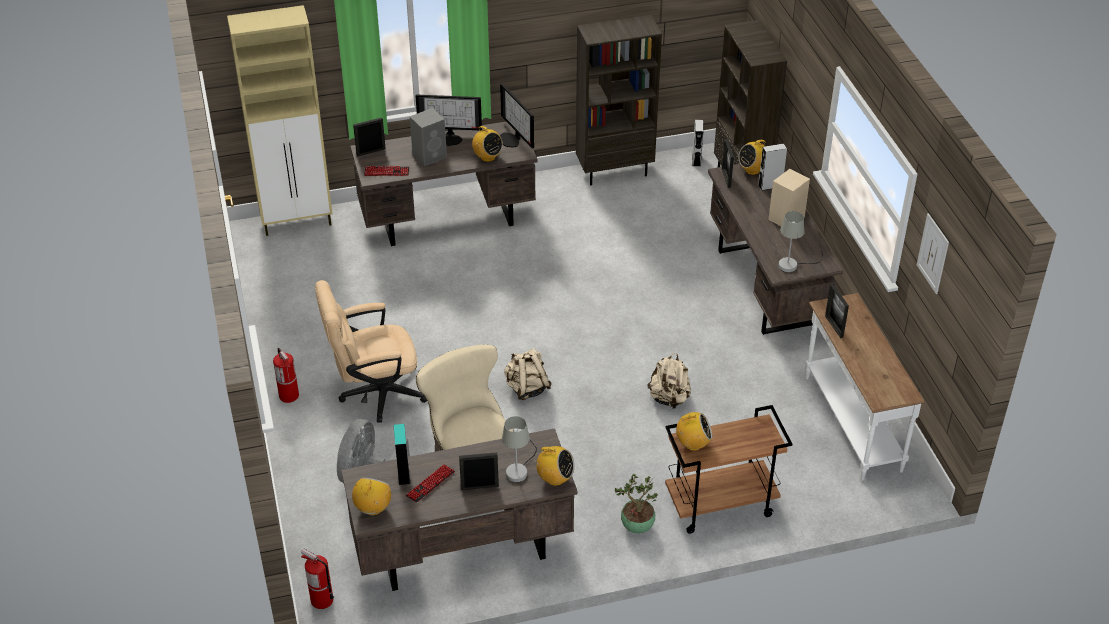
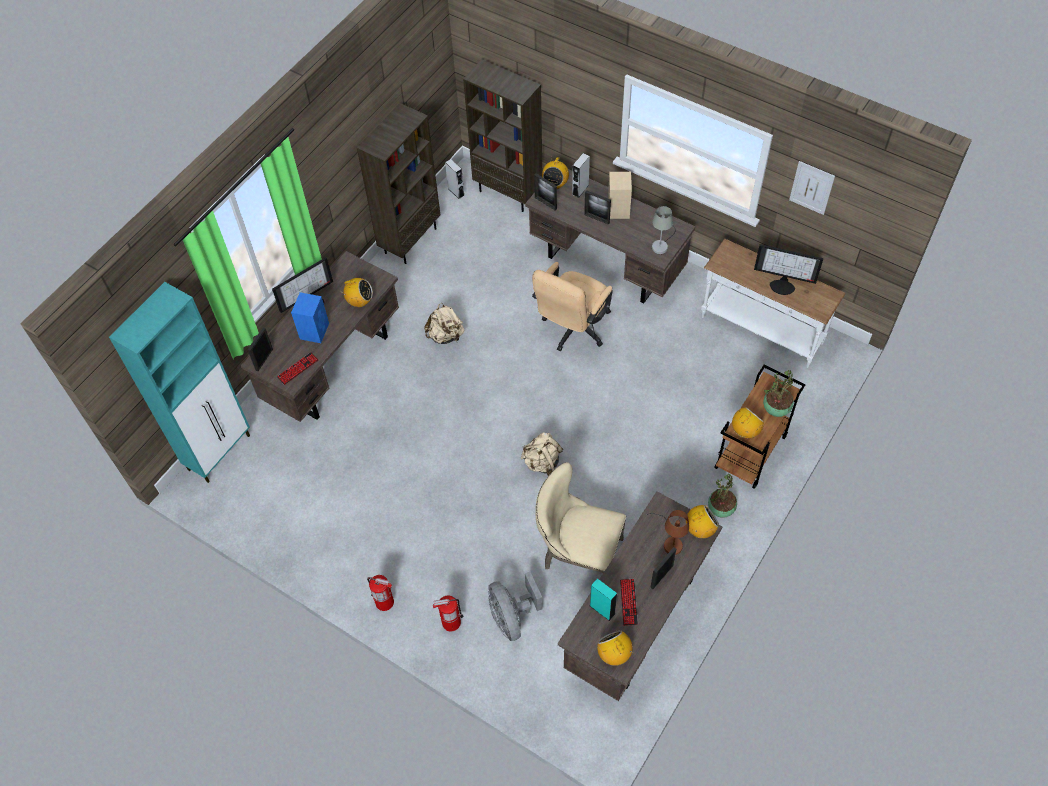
camera: 40 degrees left, 15 degrees up
(298, 222) = (220, 452): beige cabinet -> turquoise cabinet
(321, 600) = (590, 737): fire extinguisher -> fire extinguisher (451, 622)
(374, 393) = (444, 550): beige office chair -> beige office chair (572, 330)
(430, 155) = (314, 330): grey speaker -> blue speaker
(512, 139) = (360, 273): monitor -> monitor (783, 285)
(519, 469) = (670, 541): grey table lamp -> brown table lamp
(669, 398) = (639, 398): beige backpack -> beige backpack (446, 335)
(742, 448) = (775, 410): none -> potted plant
(834, 326) = (739, 275): picture frame -> picture frame (597, 218)

